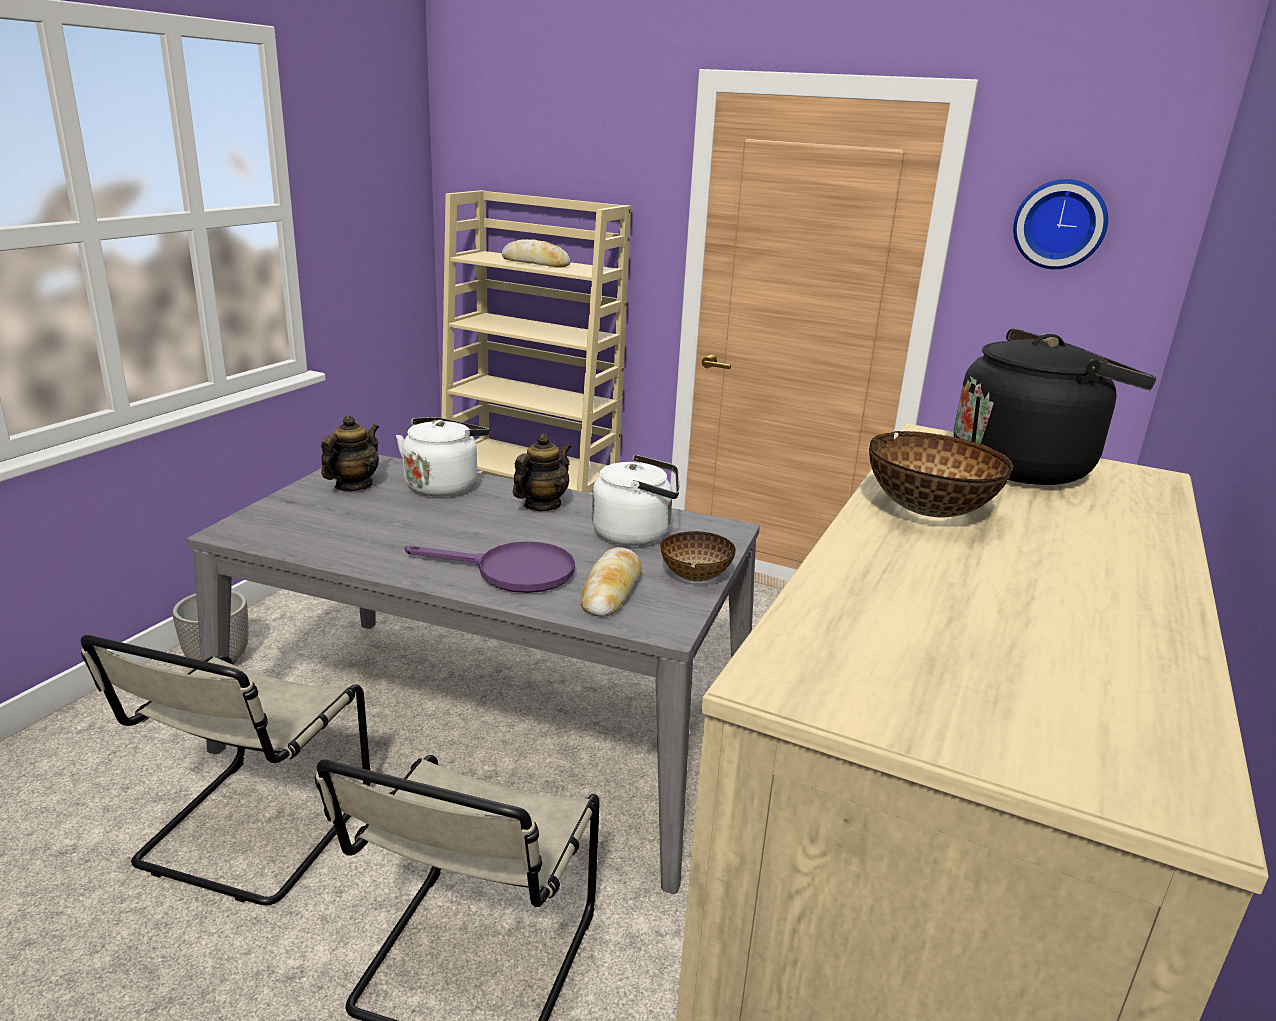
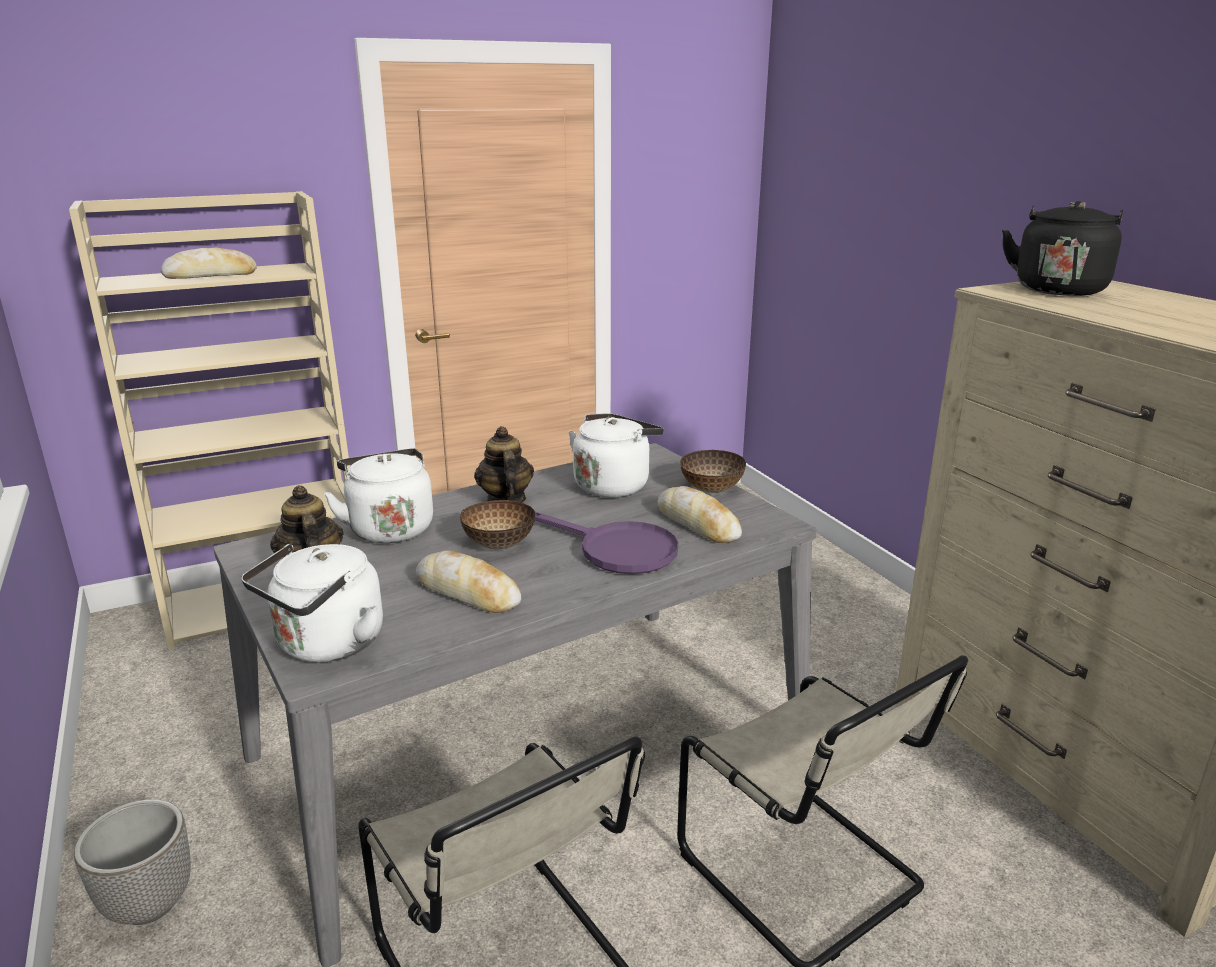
camera: 50 degrees left, 0 degrees up
(260, 524) = (326, 645): none -> white kettle
(376, 541) = (468, 592): none -> bread
(512, 572) = (616, 550): purple frying pan -> purple frying pan turned 75 degrees clockwise
(930, 512) = (1130, 316): bowl -> bowl (500, 544)
(1060, 224) = (683, 155): wall clock -> none

